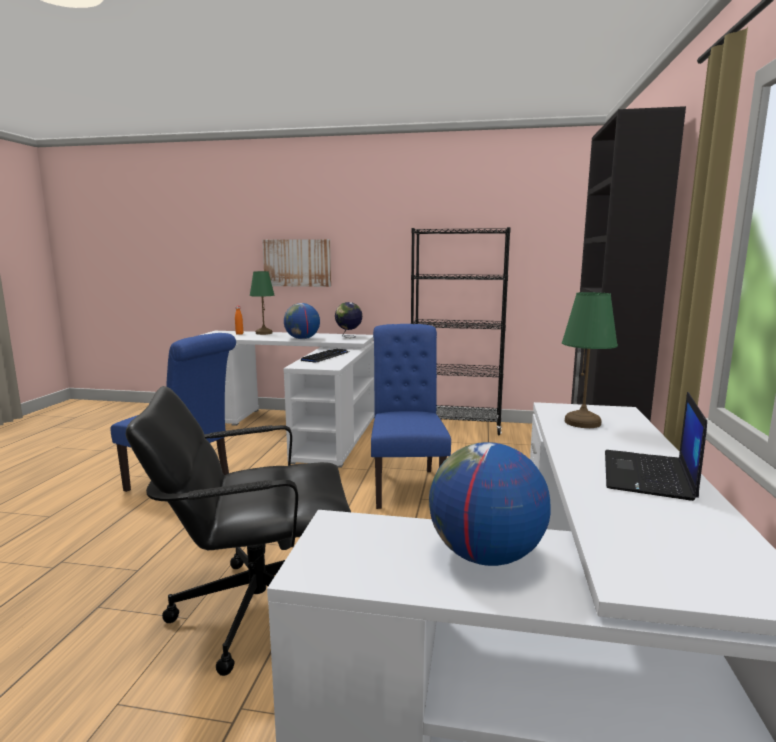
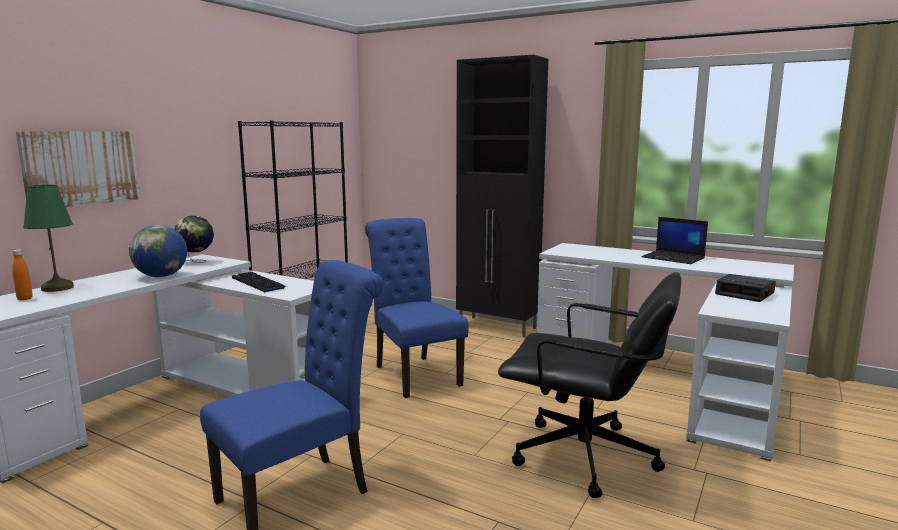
camera: 70 degrees left, 0 degrees up
(256, 608) = (586, 457): black office chair -> black office chair turned 75 degrees counterclockwise
(406, 485) = (414, 373): blue chair -> blue chair turned 45 degrees clockwise
(485, 556) = (745, 294): globe -> alarm clock
(582, 422) = (589, 253): green table lamp -> none

